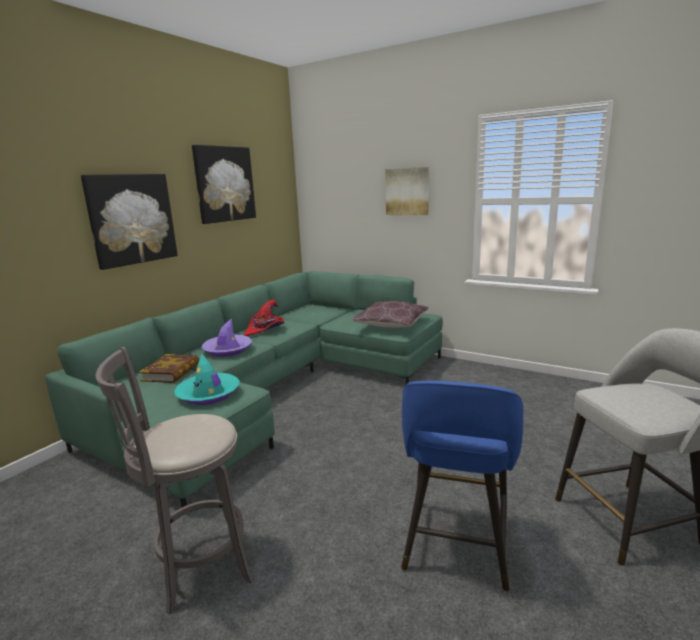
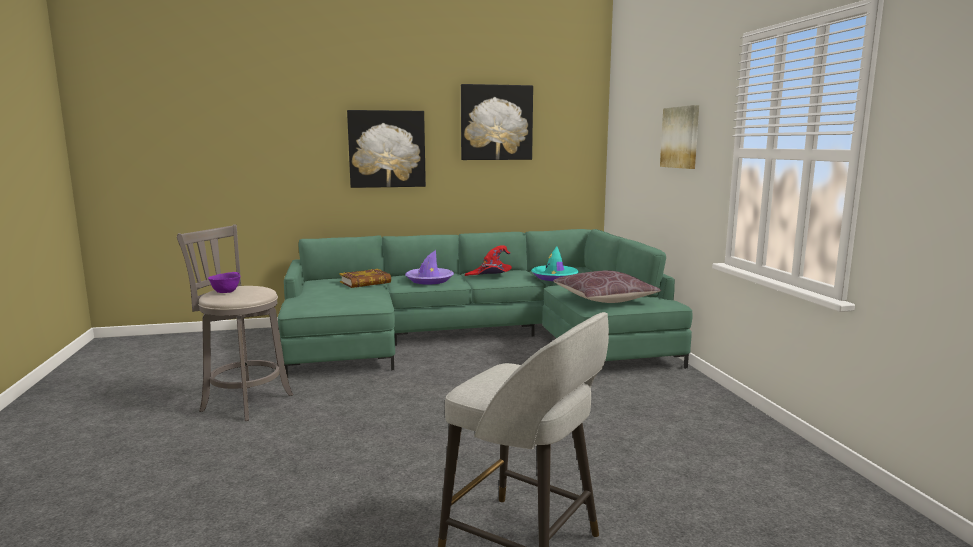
camera: 45 degrees right, 5 degrees down
(176, 441) = (226, 292): none -> purple bowl
(208, 394) = (350, 299): turquoise hat -> turquoise hat (554, 277)
(456, 545) = (367, 472): blue stool -> none

